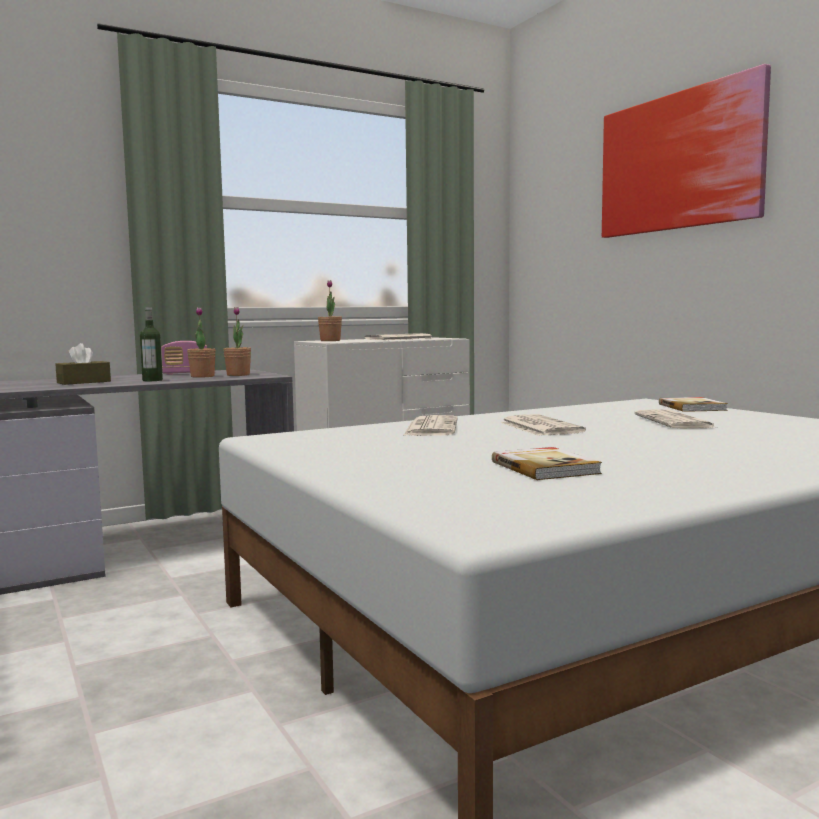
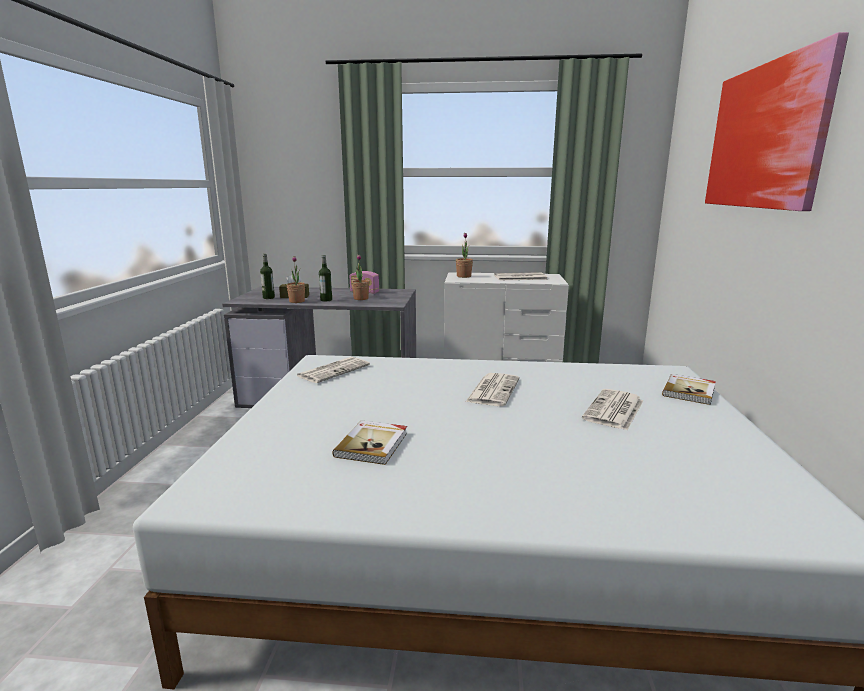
camera: 35 degrees right, 10 degrees up
(40, 385) = (268, 298): none -> bottle
(238, 375) = (382, 299): potted plant -> potted plant (297, 301)
(431, 428) = (426, 372): newspaper -> newspaper (334, 370)

